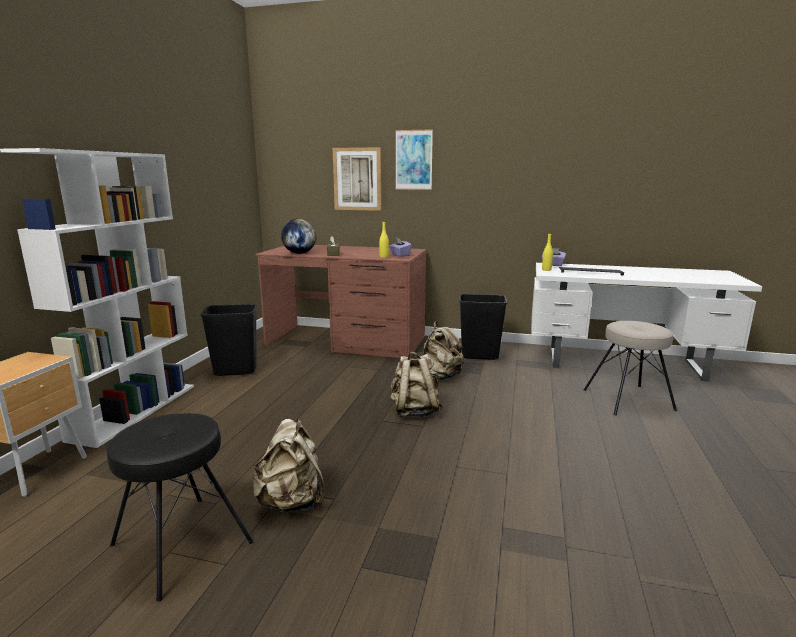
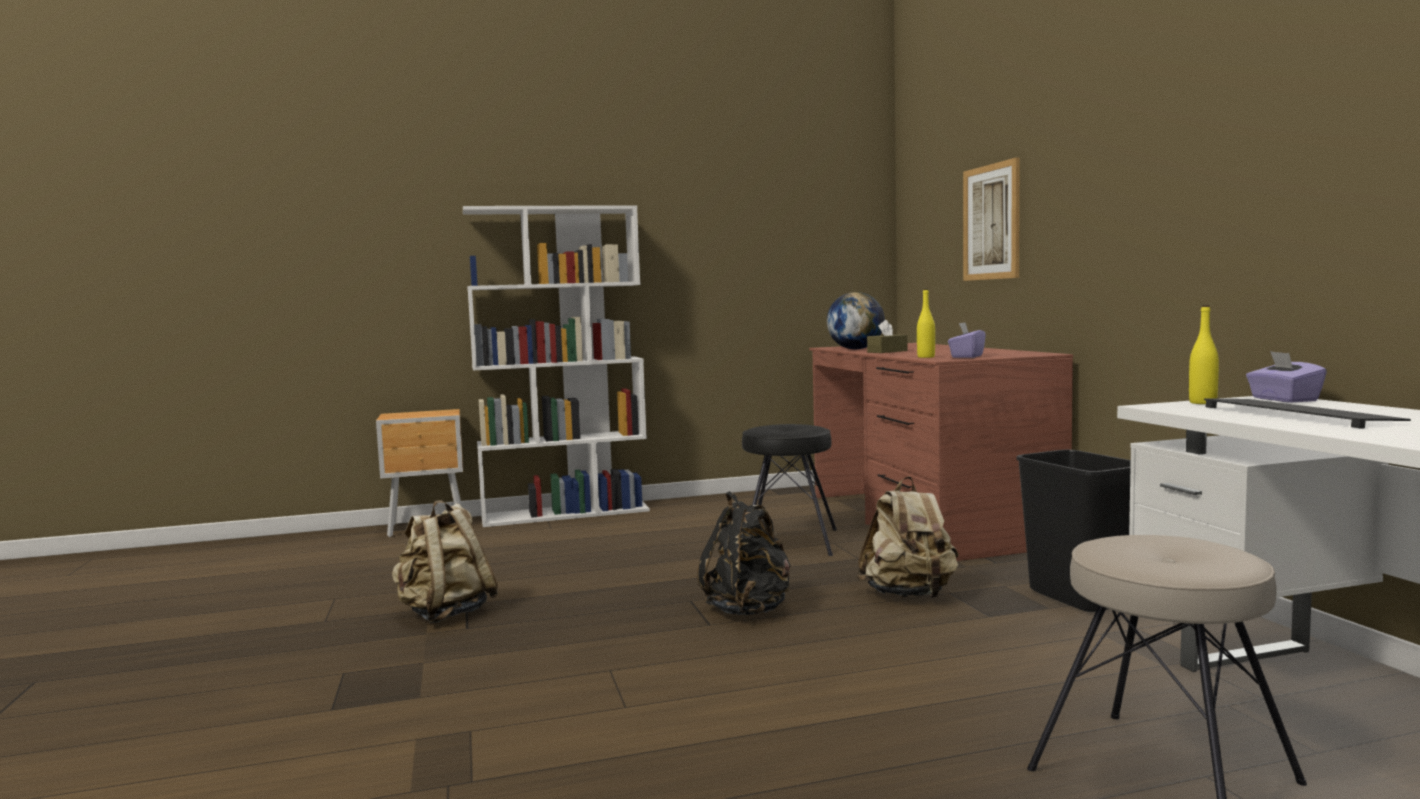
camera: 60 degrees right, 10 degrees down
(180, 544) = (347, 598): black stool -> black stool (788, 541)
(236, 371) = (718, 510): black trash can -> none
(413, 160) = (1062, 172): picture -> none
(414, 411) = (749, 610): beige backpack -> black backpack

